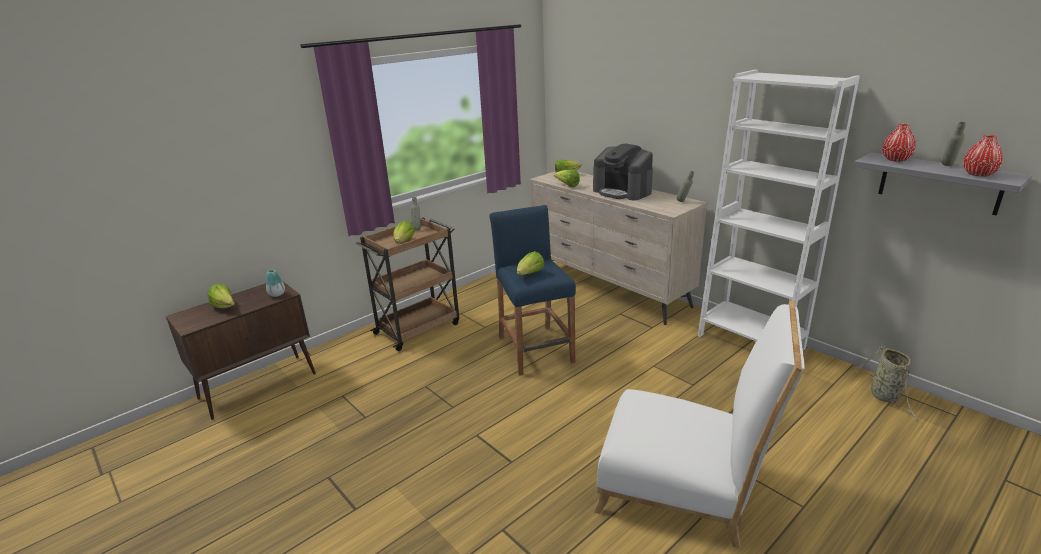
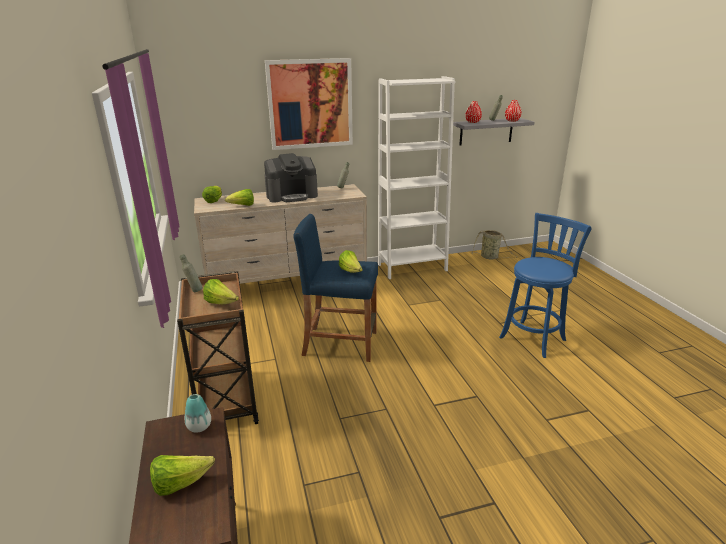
camera: 65 degrees left, 0 degrees up
(672, 92) = (310, 104): none -> picture
(684, 488) = (534, 337): white chair -> blue stool

